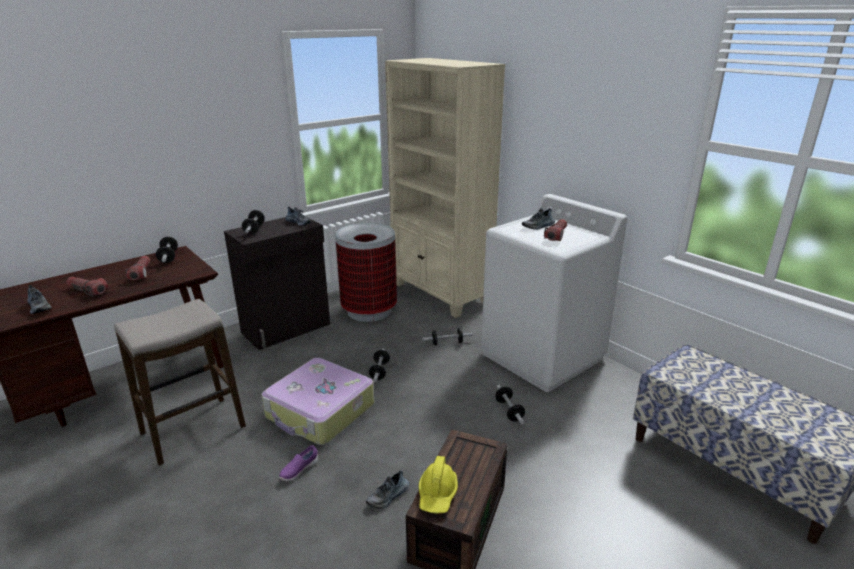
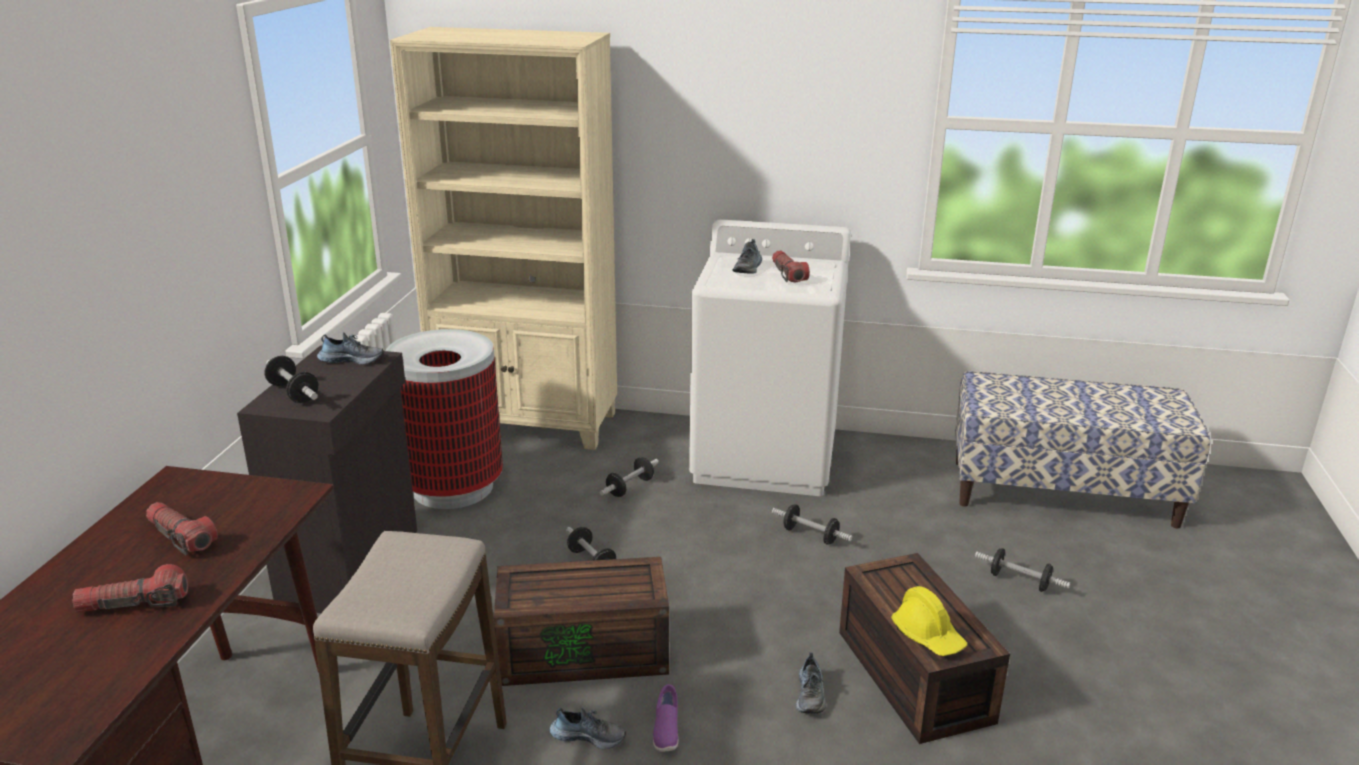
camera: 40 degrees left, 0 degrees up
(40, 307) = (89, 667): shoe -> shoe (588, 736)
(168, 257) = (177, 494): dumbbell -> dumbbell (1019, 581)
(320, 412) = (586, 650): suitcase -> brown storage box

